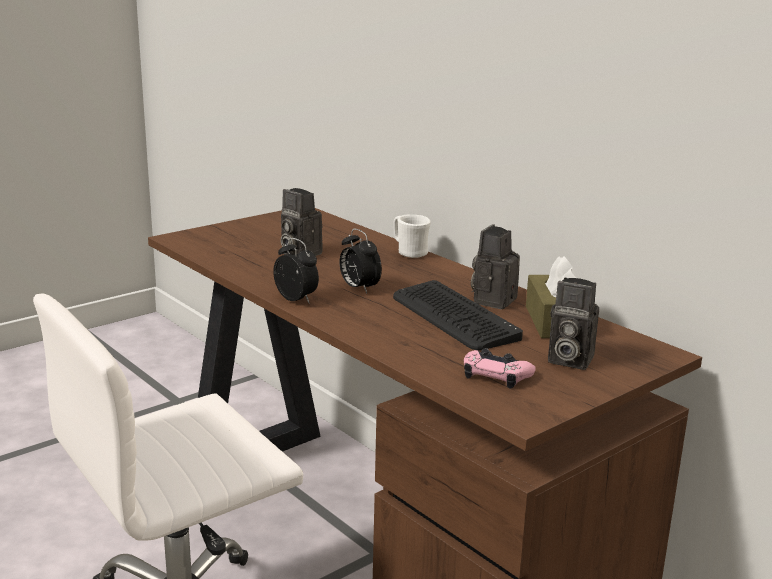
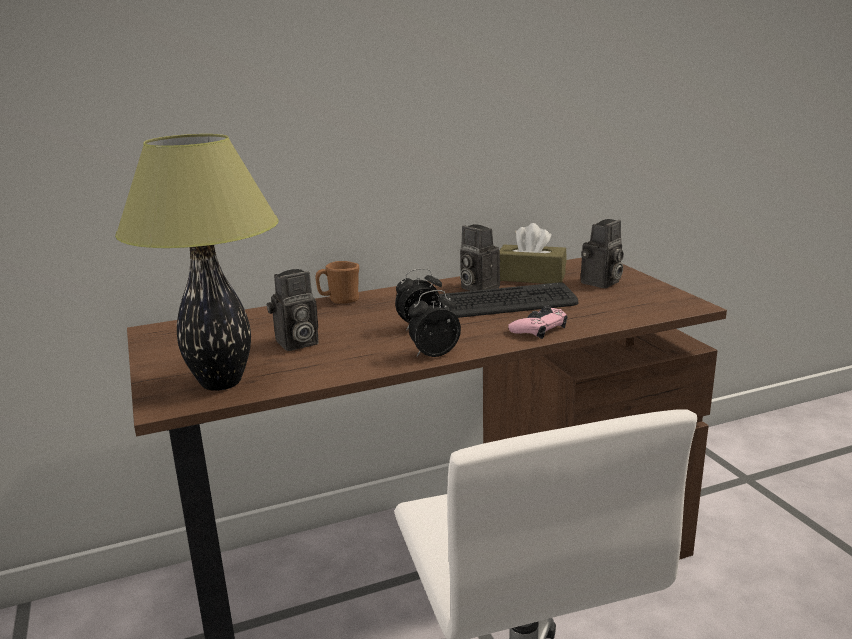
camera: 70 degrees left, 0 degrees up
(215, 245) = (220, 383): none -> table lamp
(409, 253) = (339, 301): white mug -> brown mug
(496, 375) = (624, 304): pink game controller -> pink game controller (539, 328)

